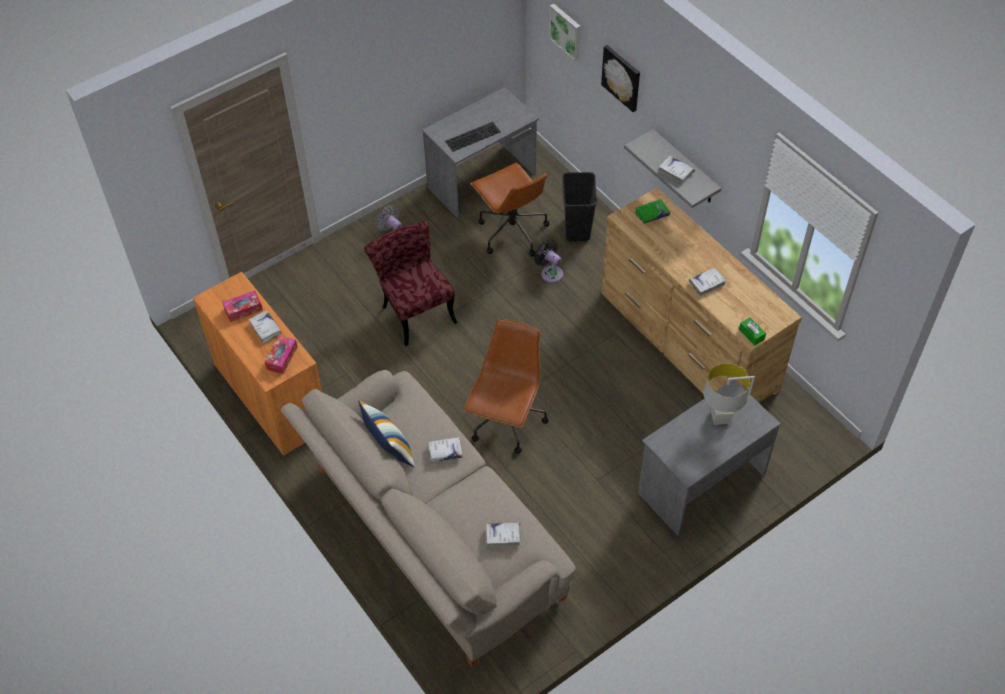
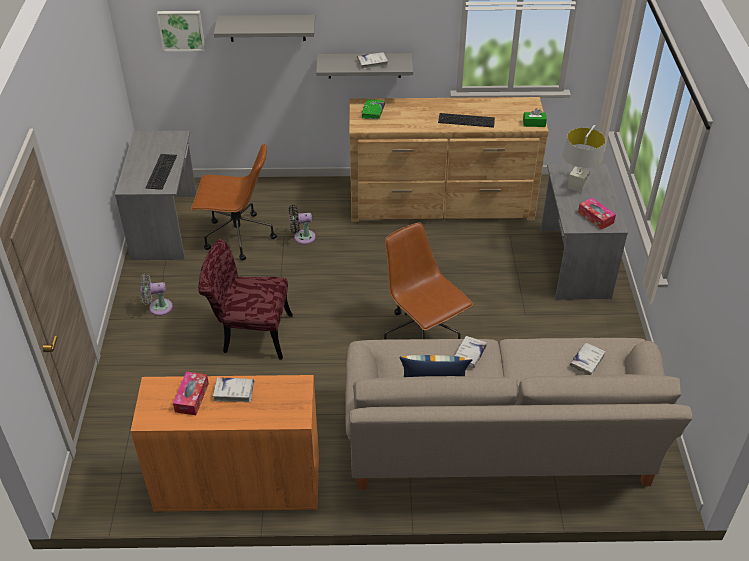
camera: 55 degrees left, 10 degrees down
(282, 358) = (282, 396): tissue box -> tissue box (595, 217)
(578, 229) = (277, 202): black trash can -> none
(622, 77) = (267, 28): picture -> grey shelf
(707, 283) = (467, 119): white book -> keyboard

